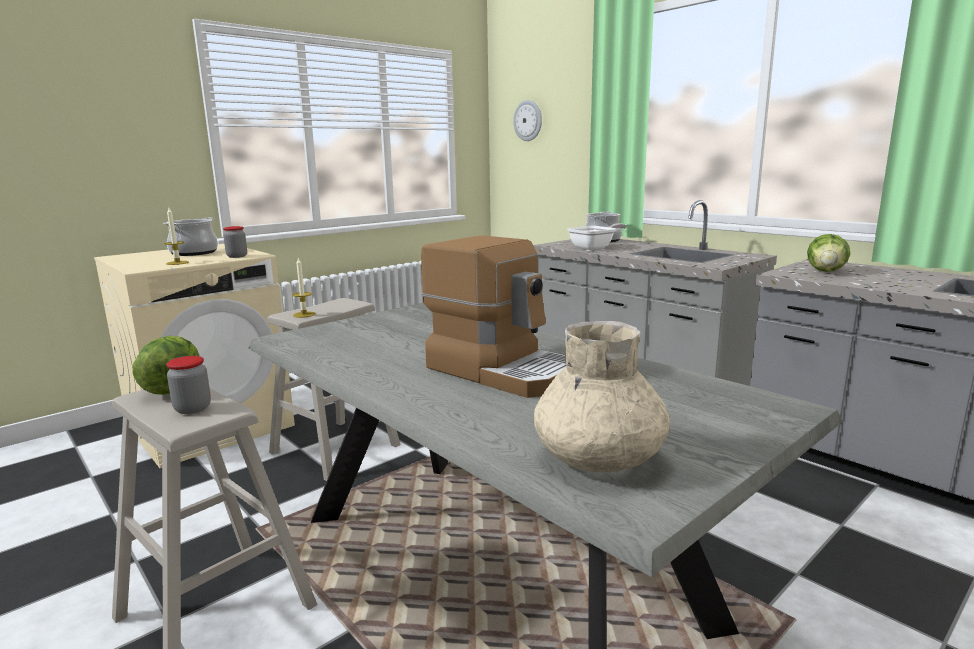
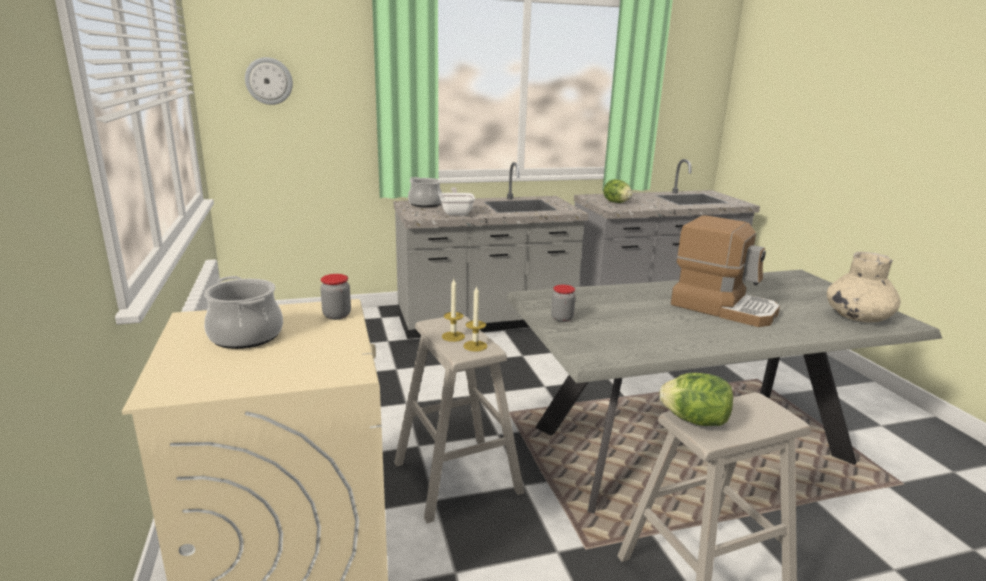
camera: 65 degrees left, 5 degrees up
(177, 263) = (334, 348): candle -> candle (453, 336)
(192, 408) = (747, 414): jar -> jar (562, 318)
(503, 370) = (723, 307): coffee machine -> coffee machine turned 60 degrees clockwise

